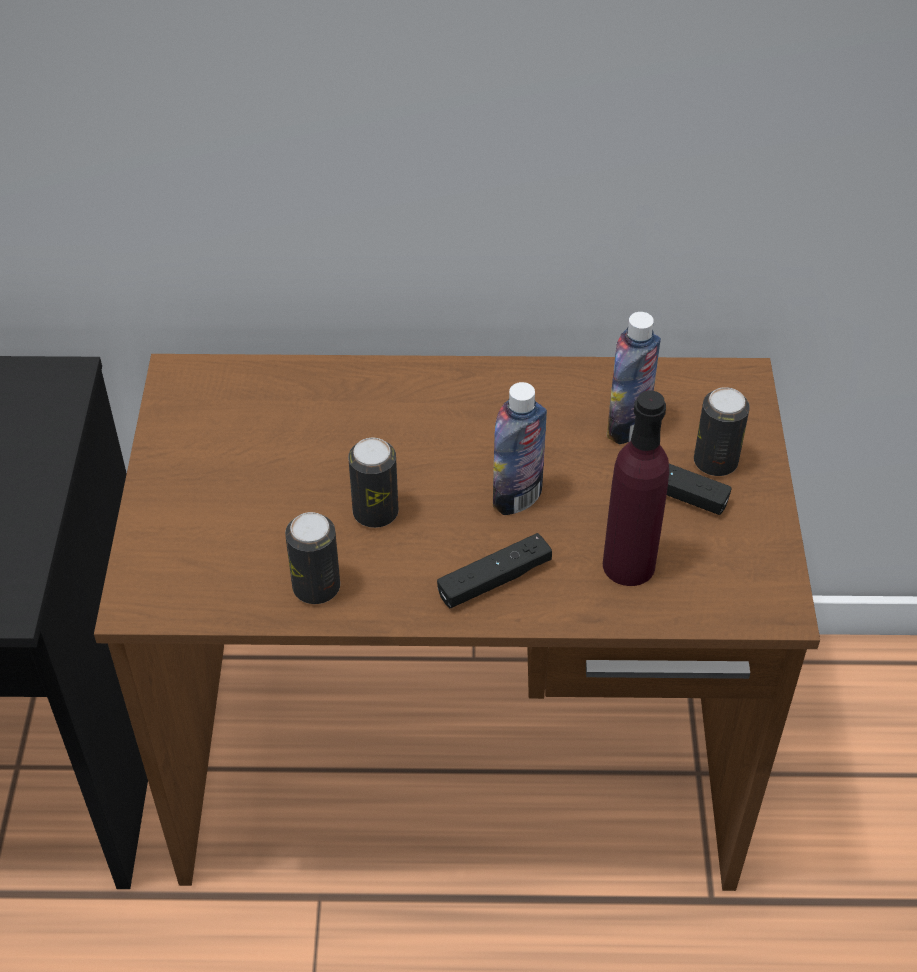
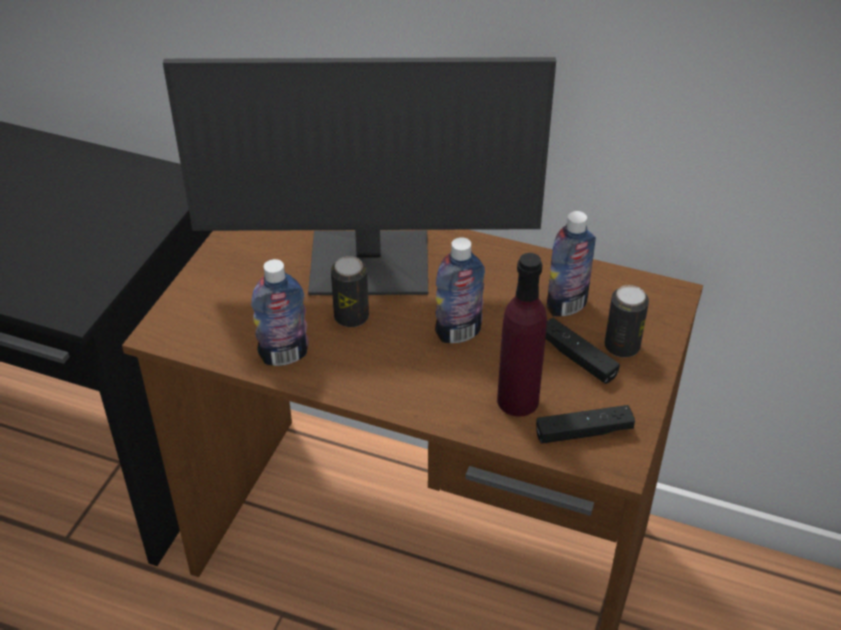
camera: 20 degrees right, 5 degrees down
(316, 587) = (284, 355): can -> bottle
(365, 437) = (370, 266): none -> monitor
(494, 580) = (412, 384): black game controller -> black game controller (583, 432)

